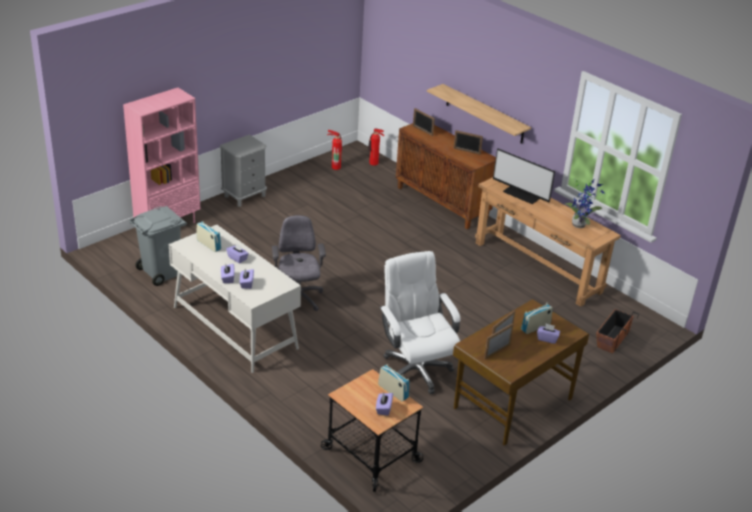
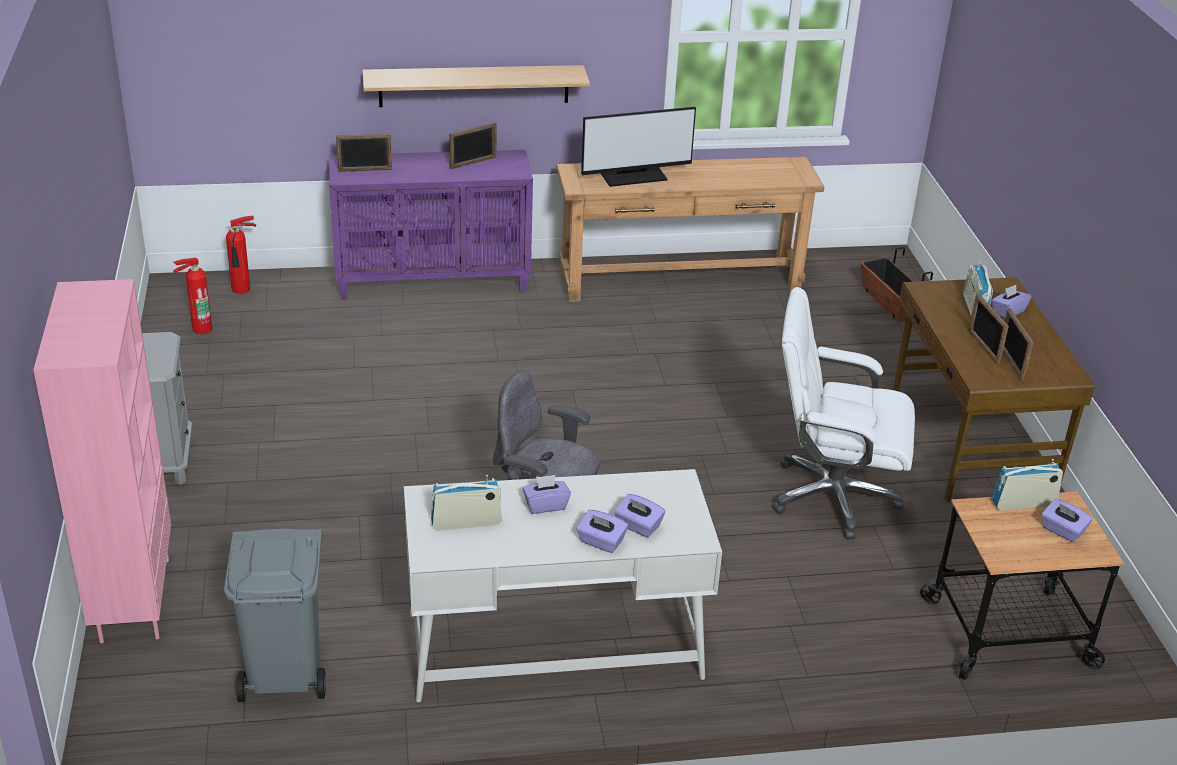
camera: 55 degrees left, 0 degrees up
(442, 203) = (433, 280): brown cabinet -> purple cabinet
(580, 224) = (754, 170): potted plant -> none

